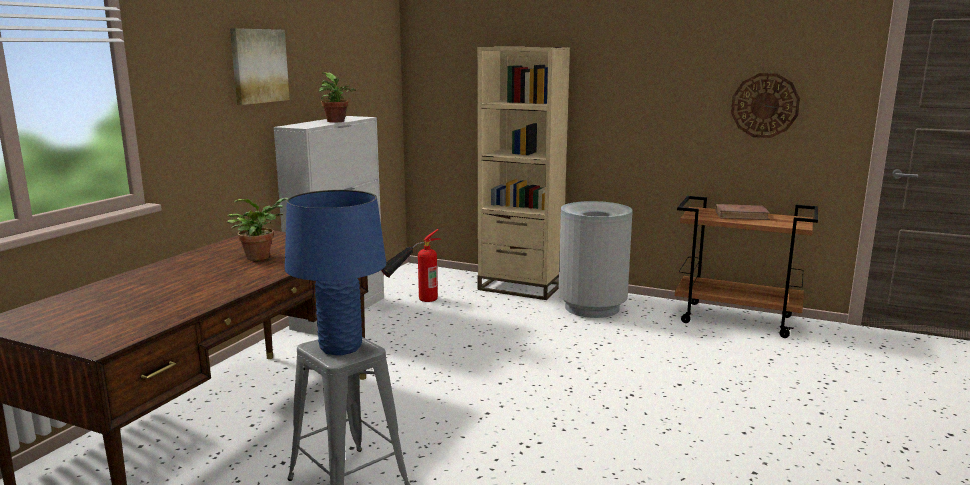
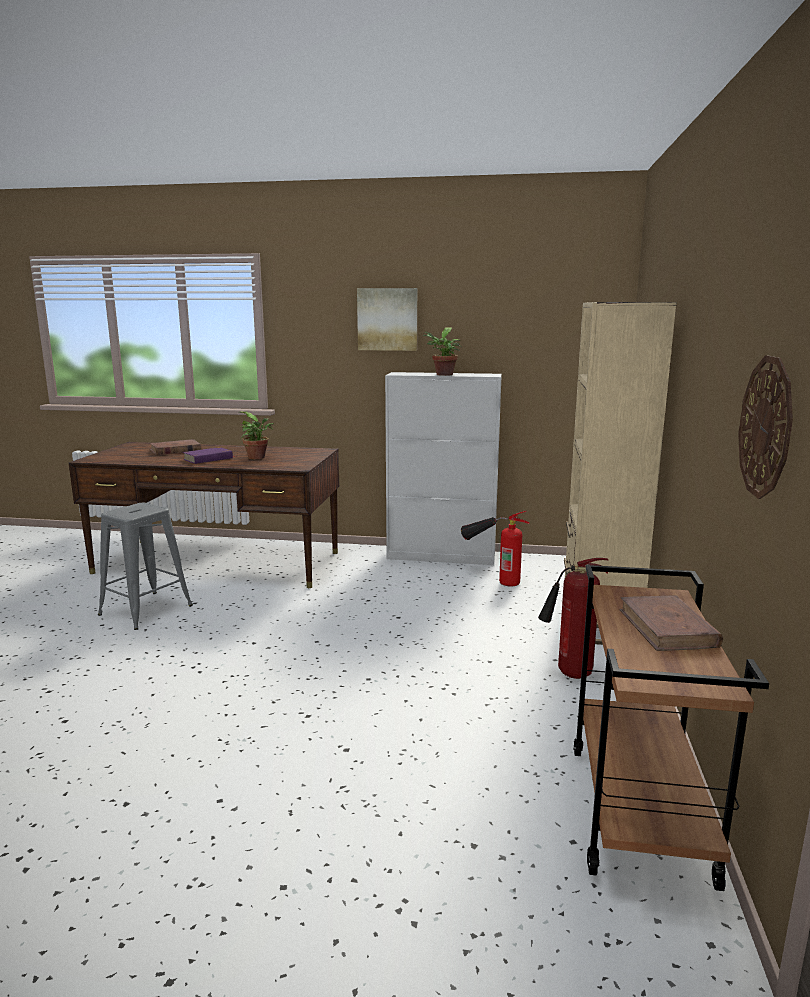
camera: 75 degrees right, 0 degrees up
(125, 294) = (175, 450): none -> brown book
(227, 277) = (208, 459): none -> purple book
(340, 347) = (133, 510): blue table lamp -> none
(592, 307) = (570, 674): grey trash can -> fire extinguisher

